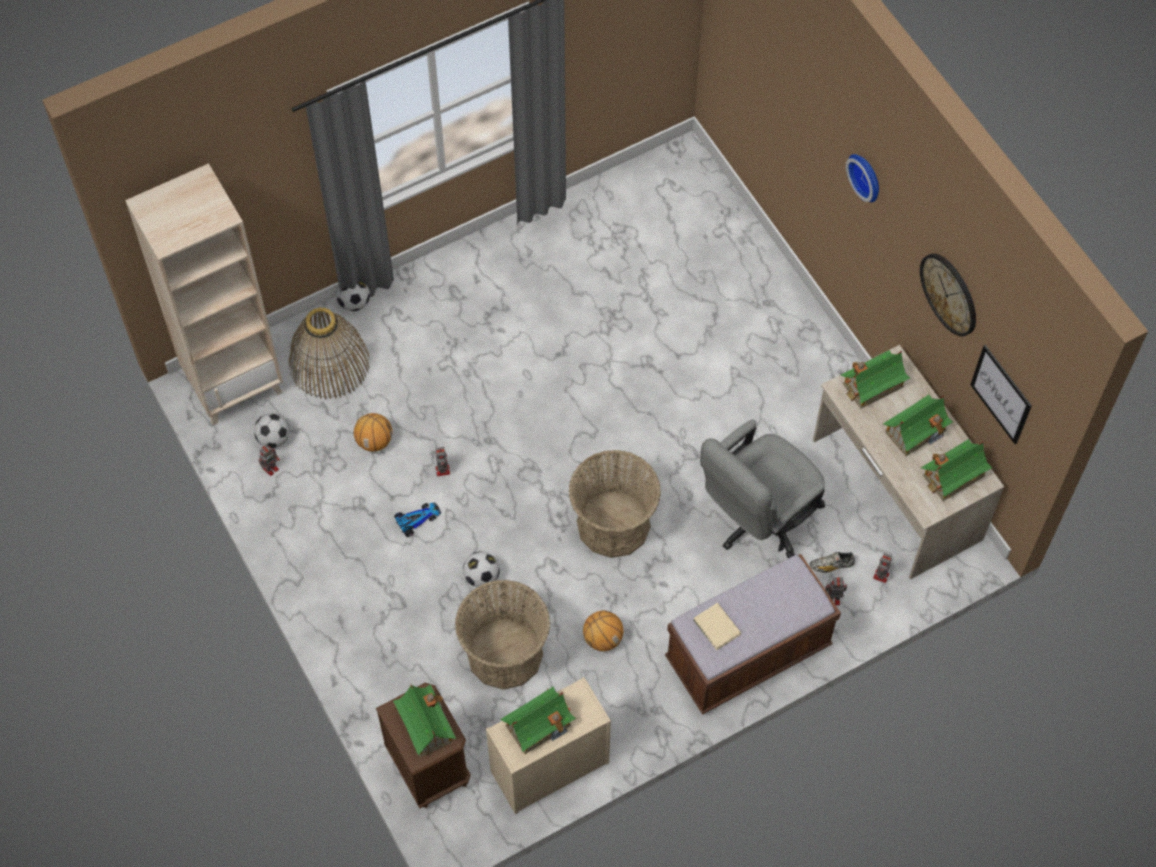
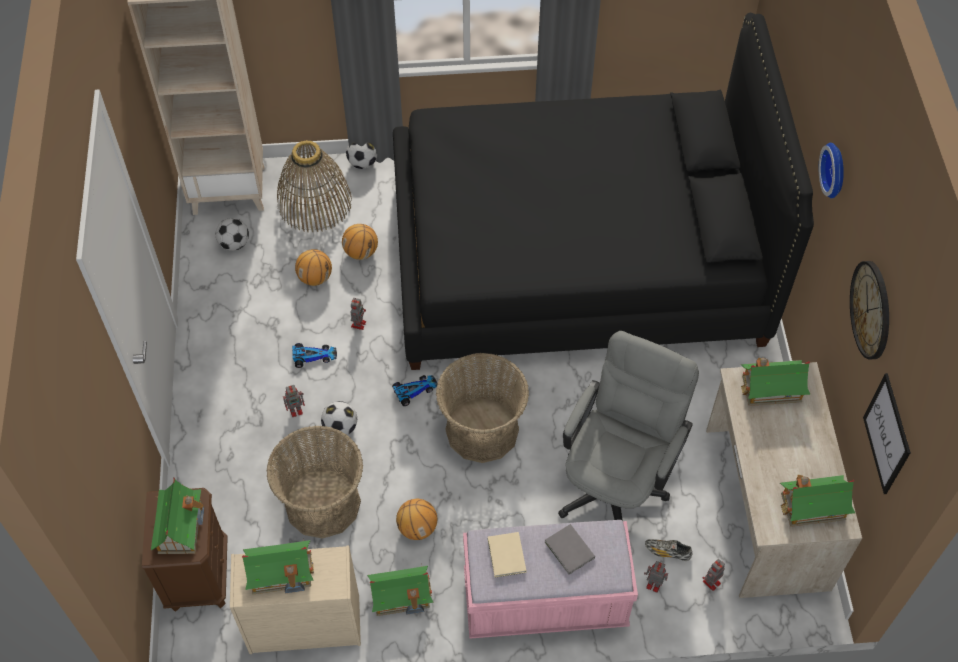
camera: 25 degrees right, 5 degrees down
(271, 468) = (218, 266): toy robot -> toy robot (296, 410)
(404, 397) = (361, 252): none -> basketball
(530, 513) = (414, 390): none -> toy car
(614, 318) = (577, 257): none -> black bed
(748, 654) = (545, 600): brown bench -> pink bench
(757, 520) = (617, 481): grey office chair -> grey office chair turned 135 degrees clockwise
(767, 600) = (569, 551): none -> grey book
(915, 431) = (794, 448): toy house -> toy house (401, 595)

